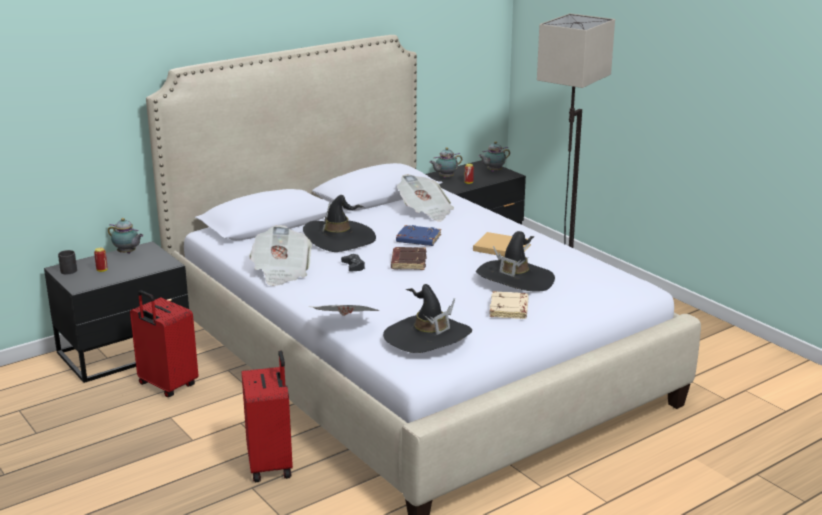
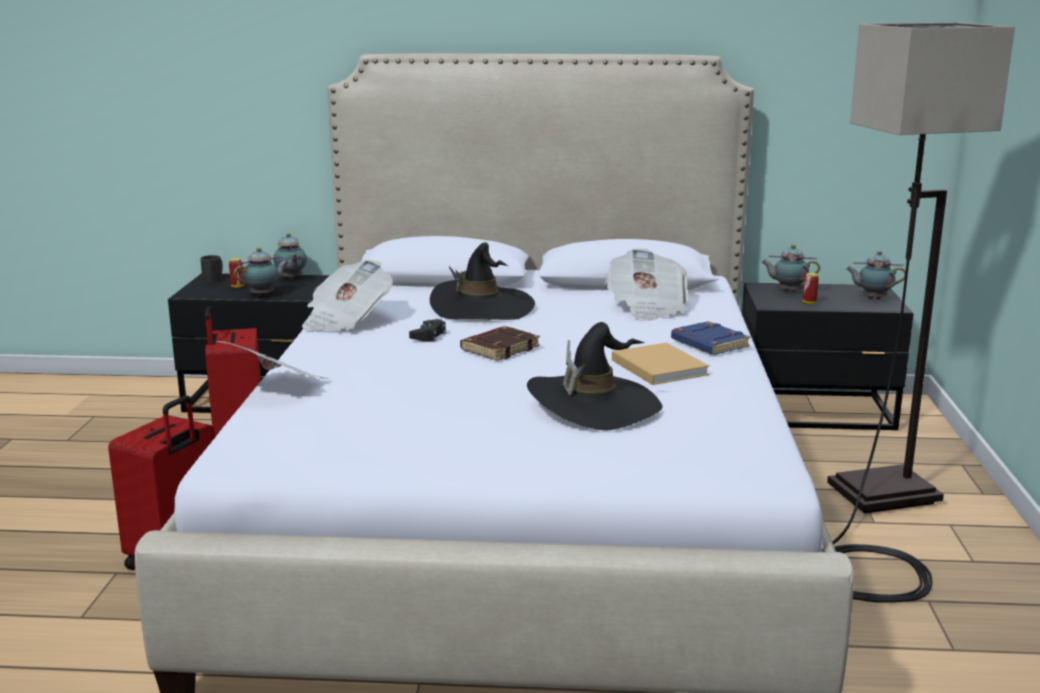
camera: 40 degrees right, 5 degrees down
(138, 271) = (264, 295): none -> teapot
(417, 239) = (569, 331): blue book -> blue book (708, 344)
(427, 337) = (320, 428): black hat -> none
(509, 309) = (502, 436): beige book -> none

